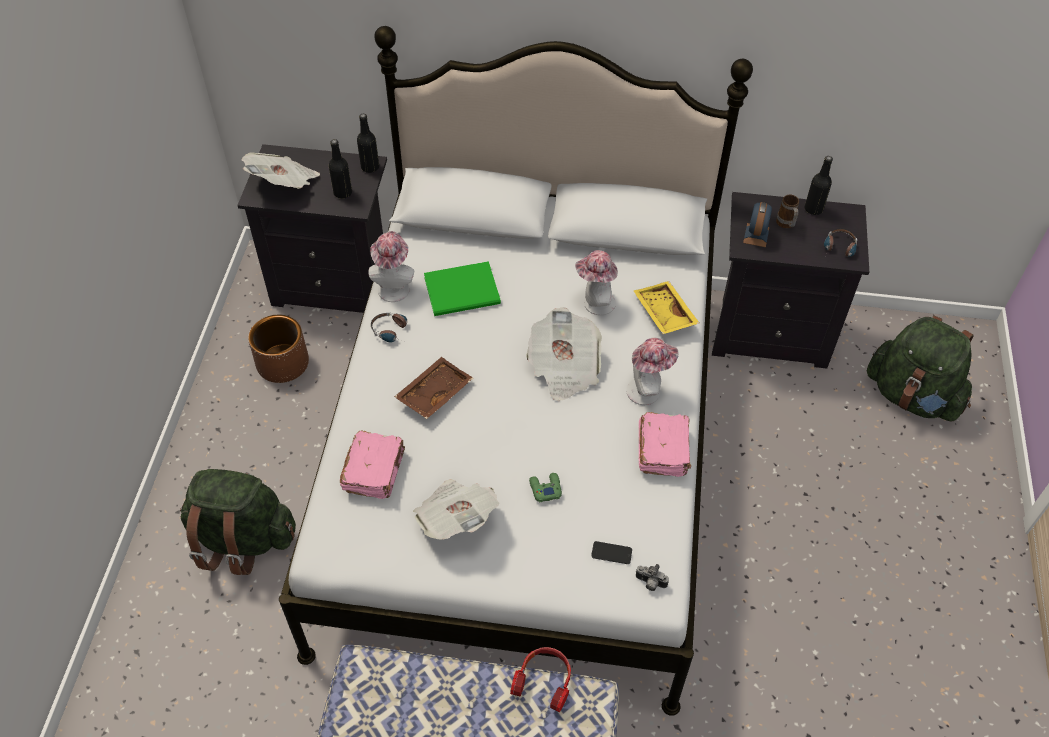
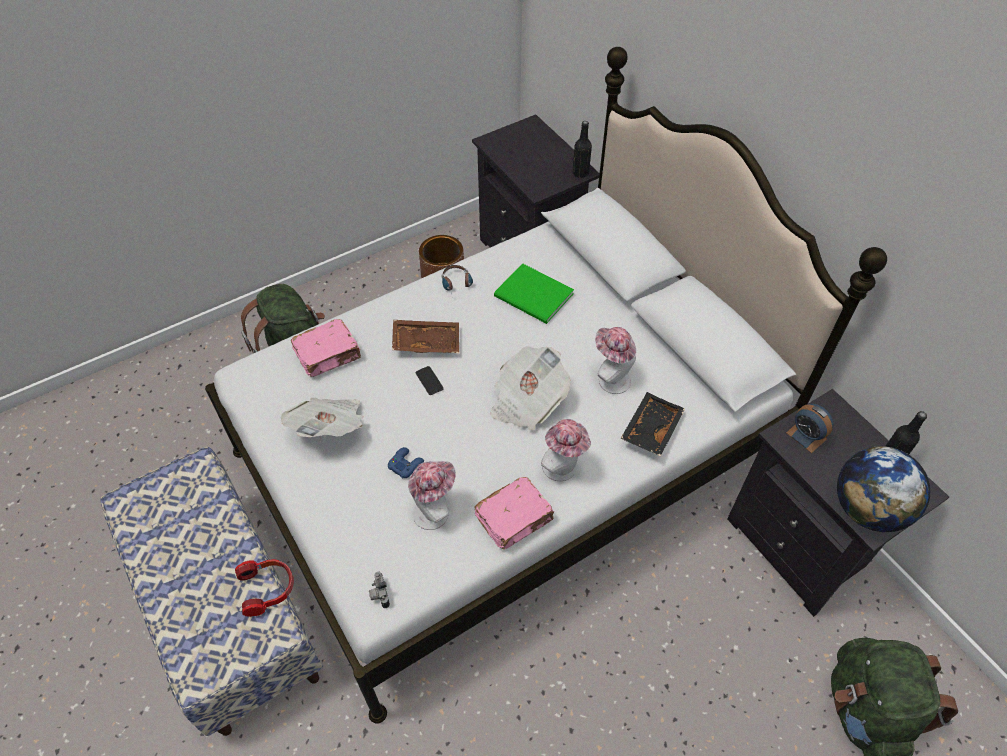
camera: 50 degrees right, 0 degrees up
(284, 184) = (515, 146): newspaper -> none
(343, 193) = (541, 176): black bottle -> none
(394, 286) = (496, 258): hat -> hat (434, 510)
(545, 489) = (406, 464): green game controller -> blue game controller
(611, 553) = (384, 547): phone -> phone (429, 381)
(663, 314) = (650, 428): yellow tray -> black tray
(756, 235) = (806, 436): alarm clock -> alarm clock turned 105 degrees counterclockwise
(786, 225) = (845, 450): mug -> none
(838, 250) = (868, 509): headphones -> globe

